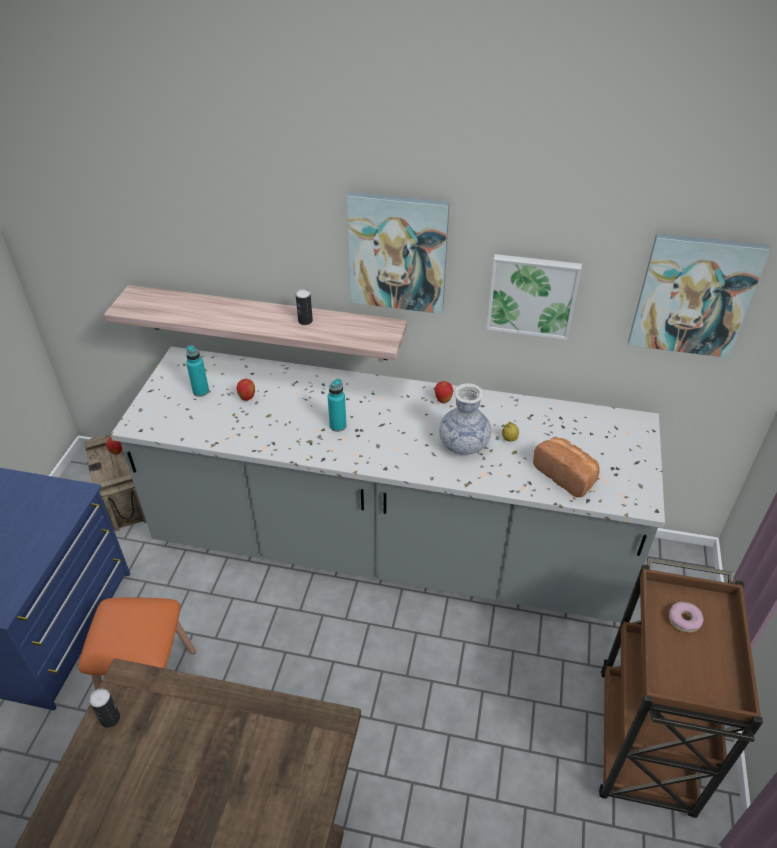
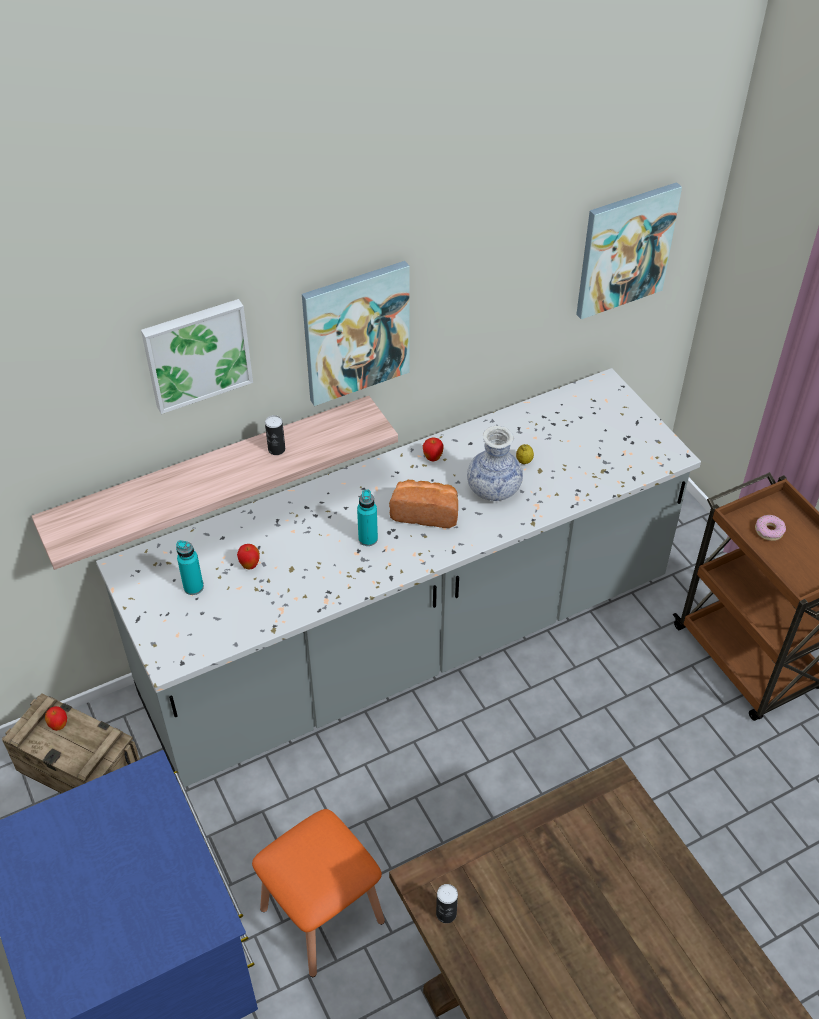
camera: 40 degrees left, 5 degrees up
(532, 295) = (489, 313): picture -> picture (197, 353)
(566, 475) = (598, 466): bread -> bread (425, 512)

